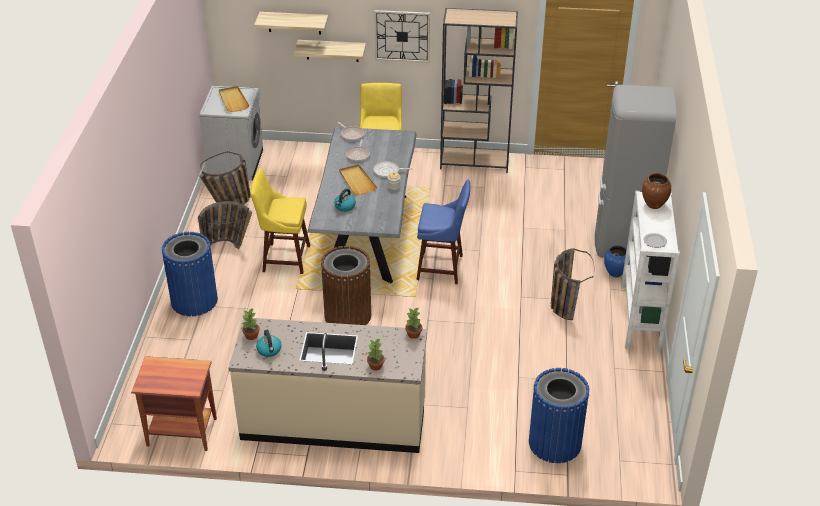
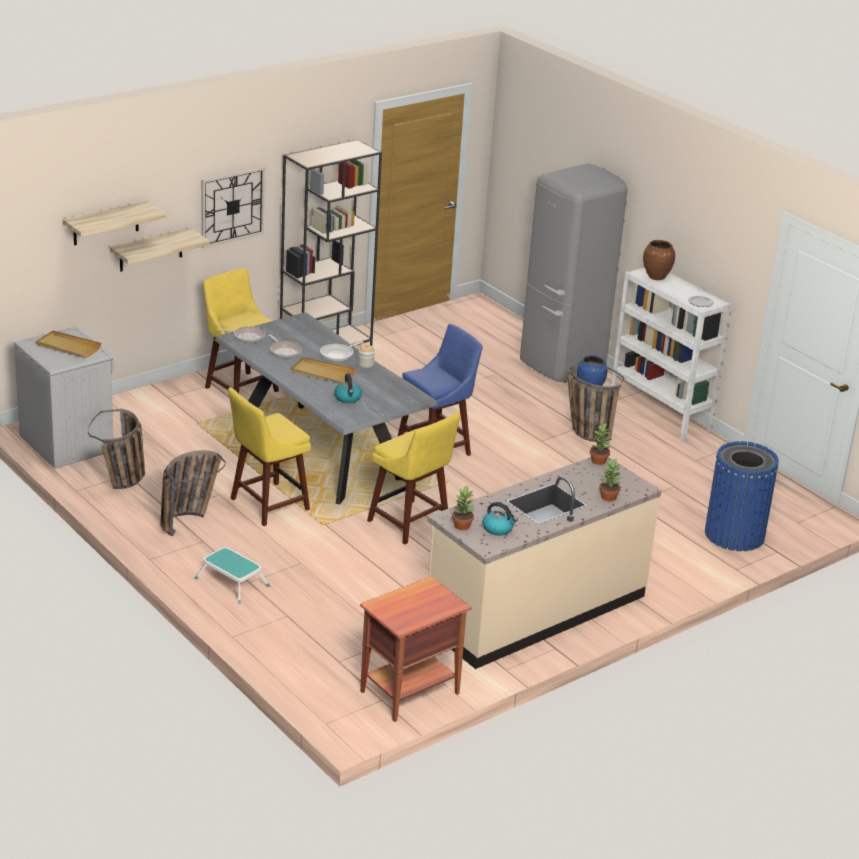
camera: 45 degrees left, 10 degrees down
(194, 300) = (232, 582): blue trash can -> turquoise step ladder
(347, 315) = (411, 524): brown trash can -> yellow chair

